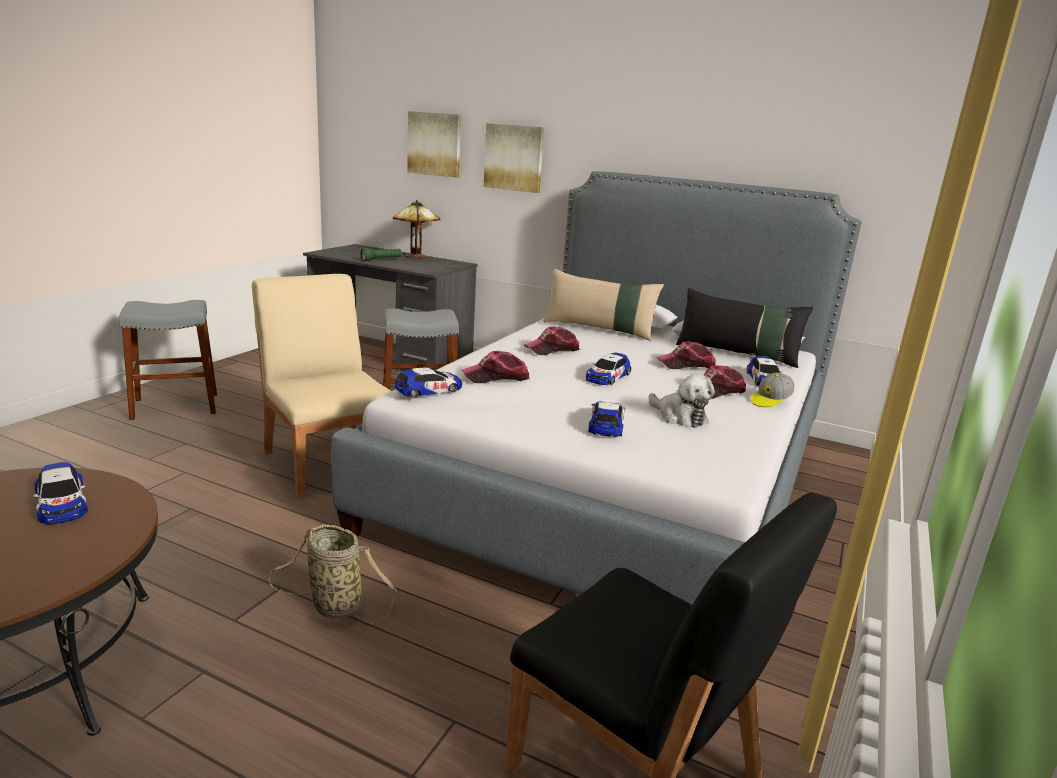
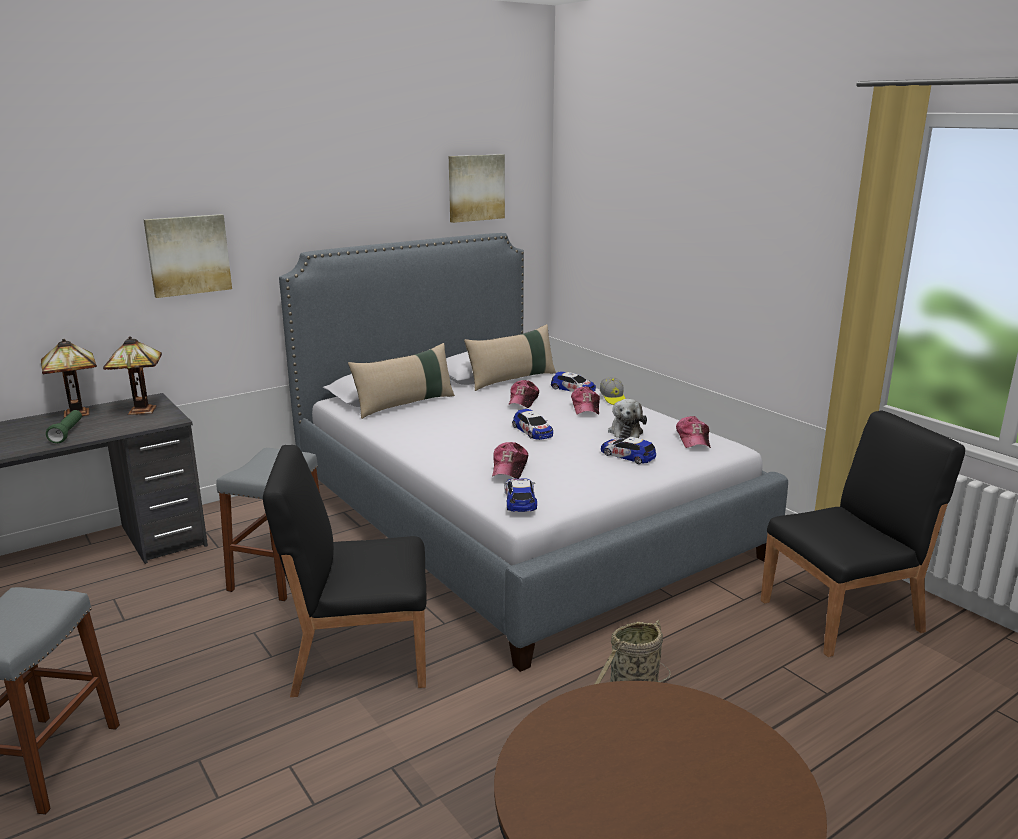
camera: 60 degrees left, 0 degrees up
(62, 503) = (600, 735): toy car -> none
(327, 463) = (359, 656): beige chair -> black chair
(435, 144) = (59, 258): picture -> picture (475, 187)
(436, 265) = (139, 411): none -> table lamp
(552, 350) = (447, 434): cap -> cap (693, 440)
(679, 417) = (625, 431): plush toy -> plush toy turned 105 degrees clockwise
(737, 354) = (512, 380): black pillow -> beige pillow

